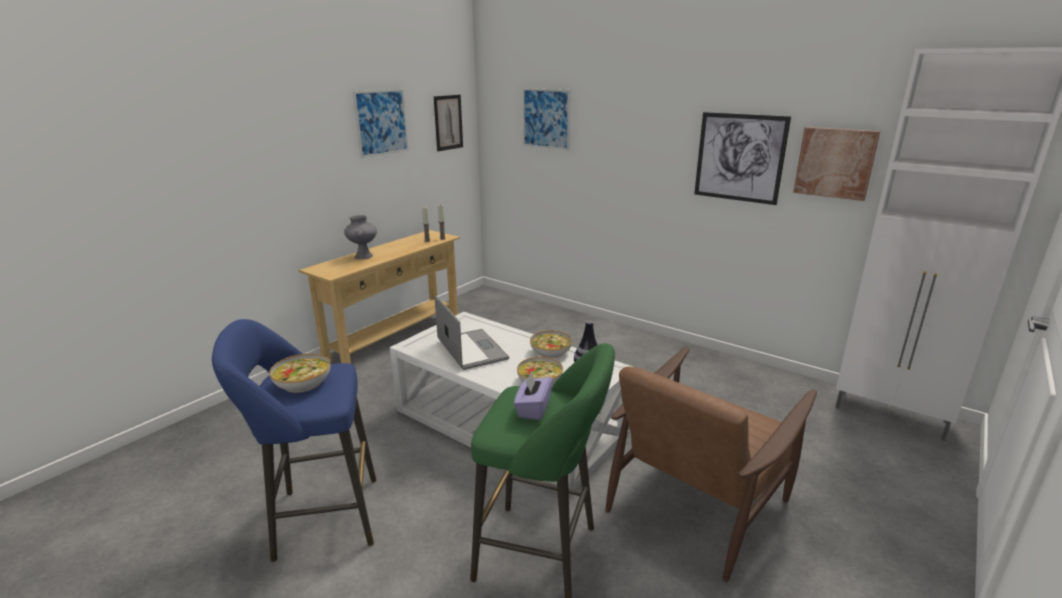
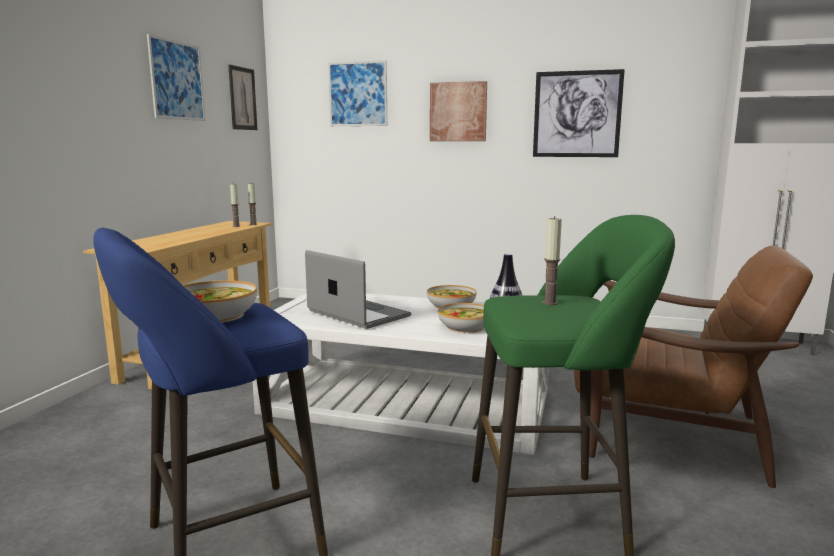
camera: 20 degrees left, 10 degrees down
(363, 256) = (165, 238): grey vase -> none
(533, 409) = (550, 303): purple tissue box -> candle
(698, 500) = (666, 433): brown armchair -> brown armchair turned 90 degrees counterclockwise
(835, 163) = (670, 109): picture -> picture (458, 112)

